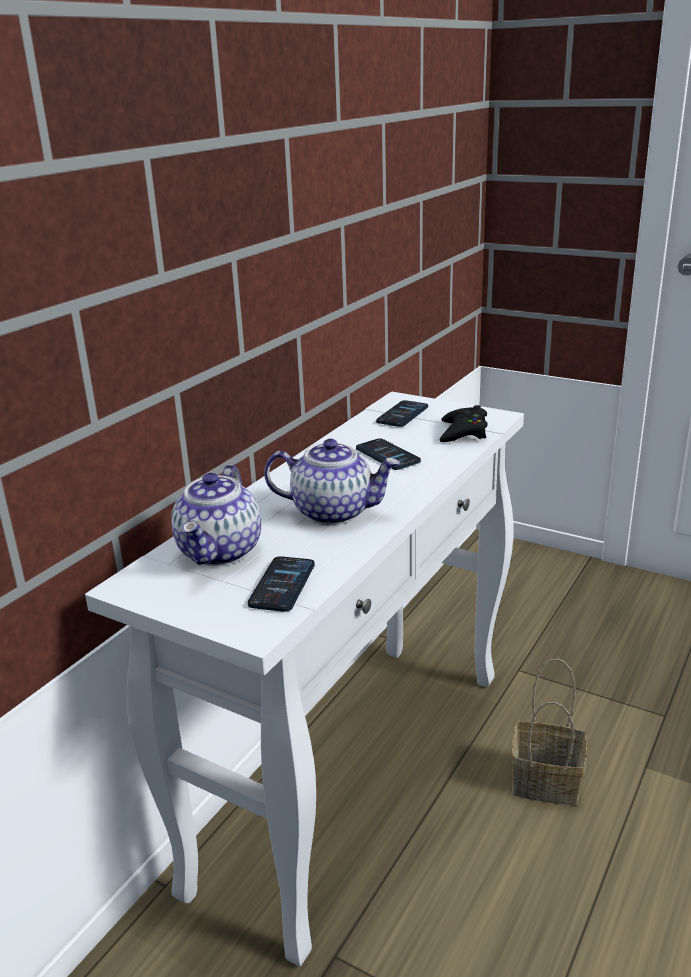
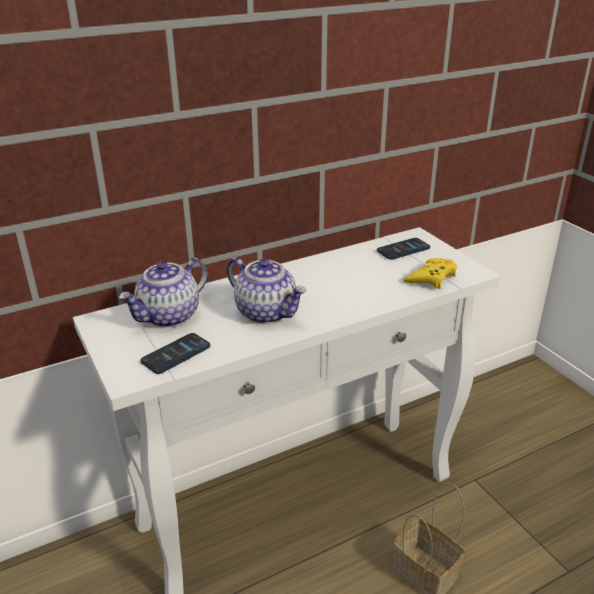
camera: 30 degrees right, 5 degrees up
(387, 455) = (353, 280): phone -> none
(463, 432) = (431, 278): black game controller -> yellow game controller

